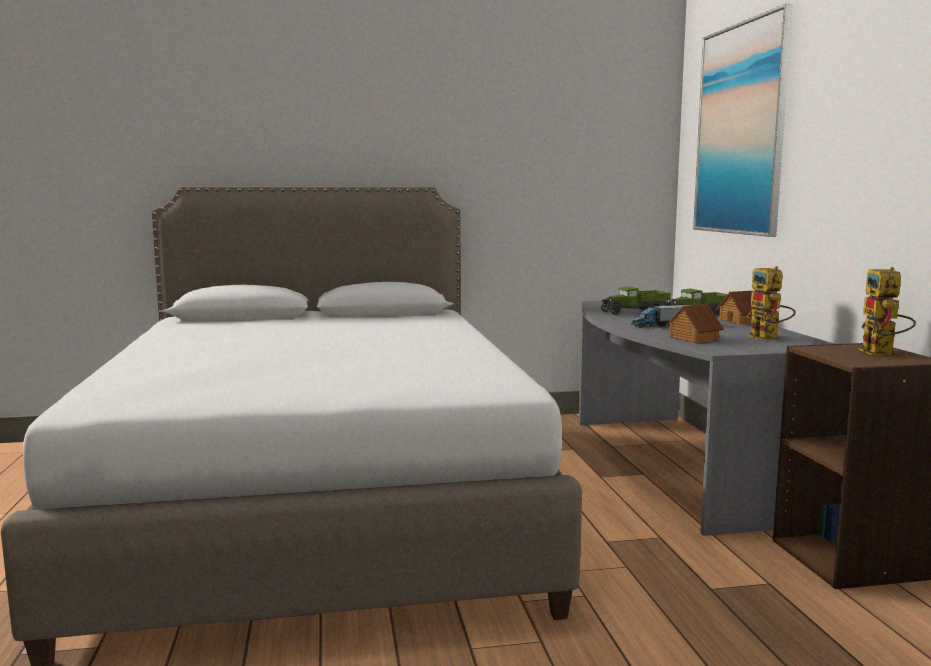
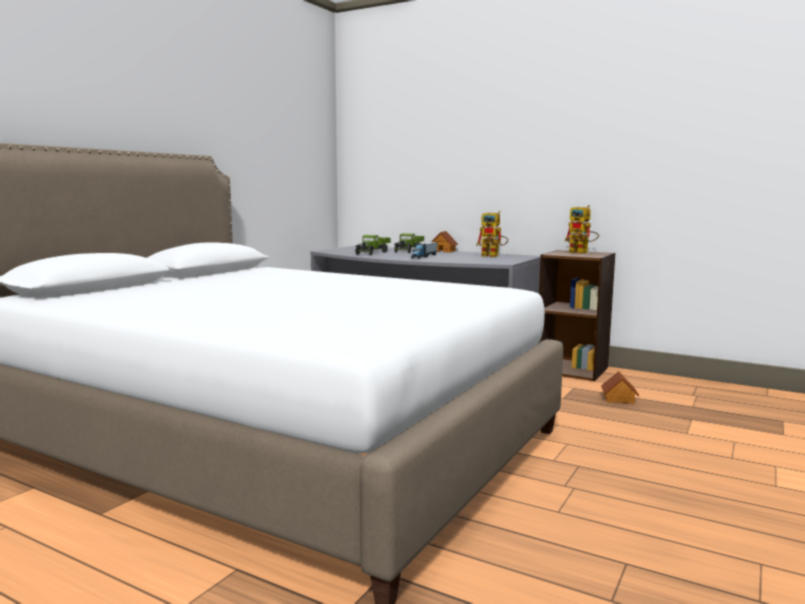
camera: 50 degrees left, 0 degrees up
(692, 338) = (467, 260): toy house -> toy house (618, 399)
(740, 130) = (413, 125): picture -> none

